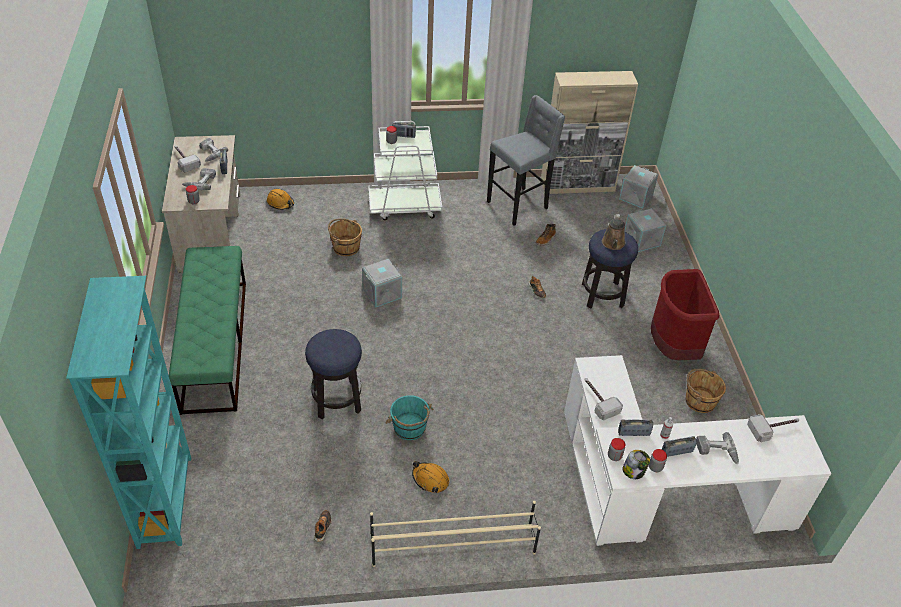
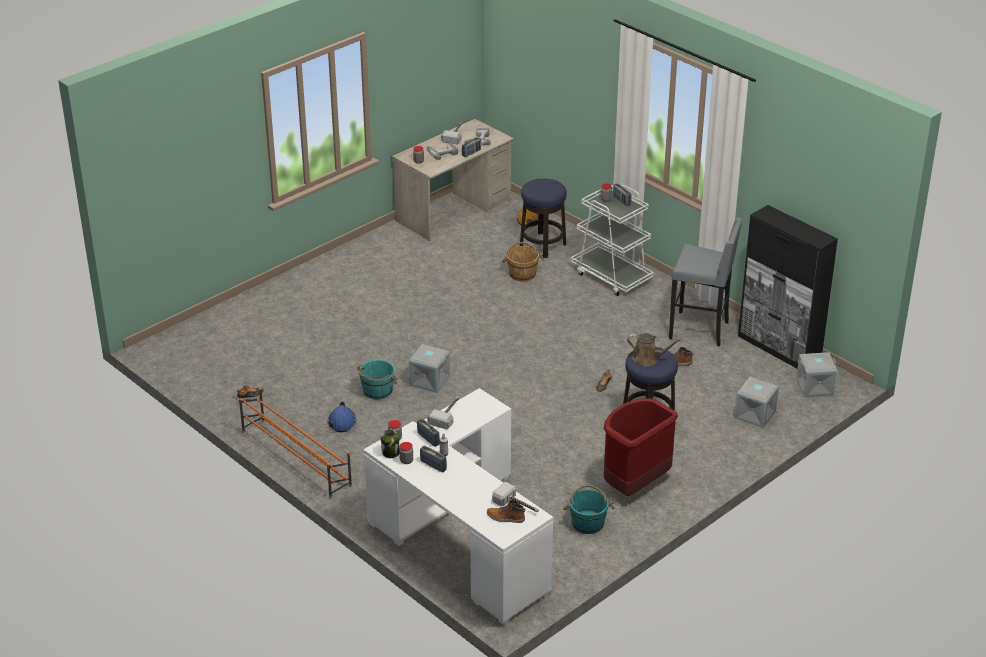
camera: 55 degrees right, 10 degrees down
(166, 500) = (202, 325): turquoise bookcase -> none
(215, 344) = (349, 272): green bench -> none
(337, 400) = (364, 347): stool -> stool (542, 245)
(382, 293) = (496, 314): grey storage box -> grey storage box (430, 380)
(430, 479) = (341, 422): orange hard hat -> blue hard hat
(452, 545) = (295, 457): beige shoe rack -> orange shoe rack
(578, 185) = (779, 349): beige cabinet -> black cabinet
(613, 244) = (648, 359): brown watering can -> brown watering can turned 135 degrees counterclockwise
(699, 400) = (588, 523): brown bucket -> turquoise bucket
(716, 452) = (456, 485): power drill -> none
(787, 446) = (505, 518): none -> boot

